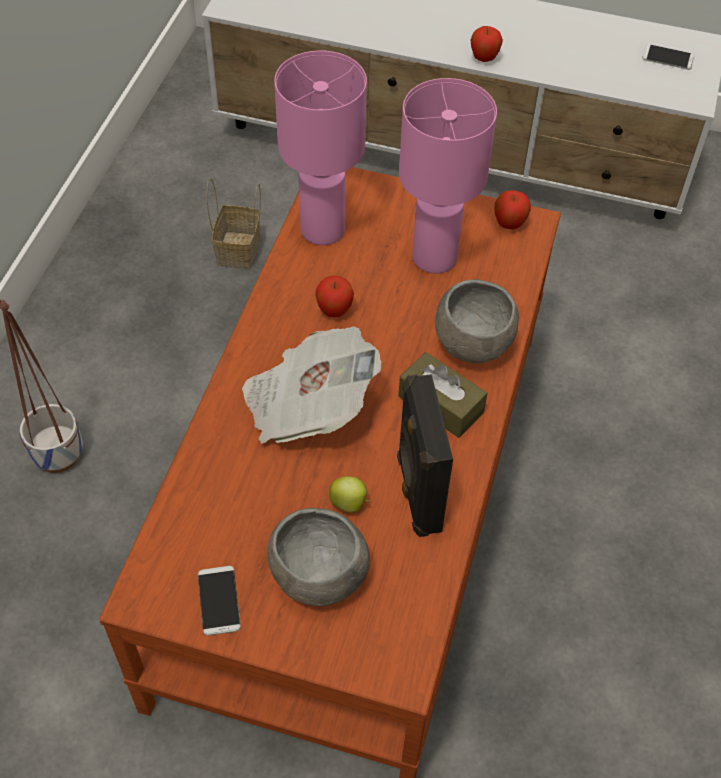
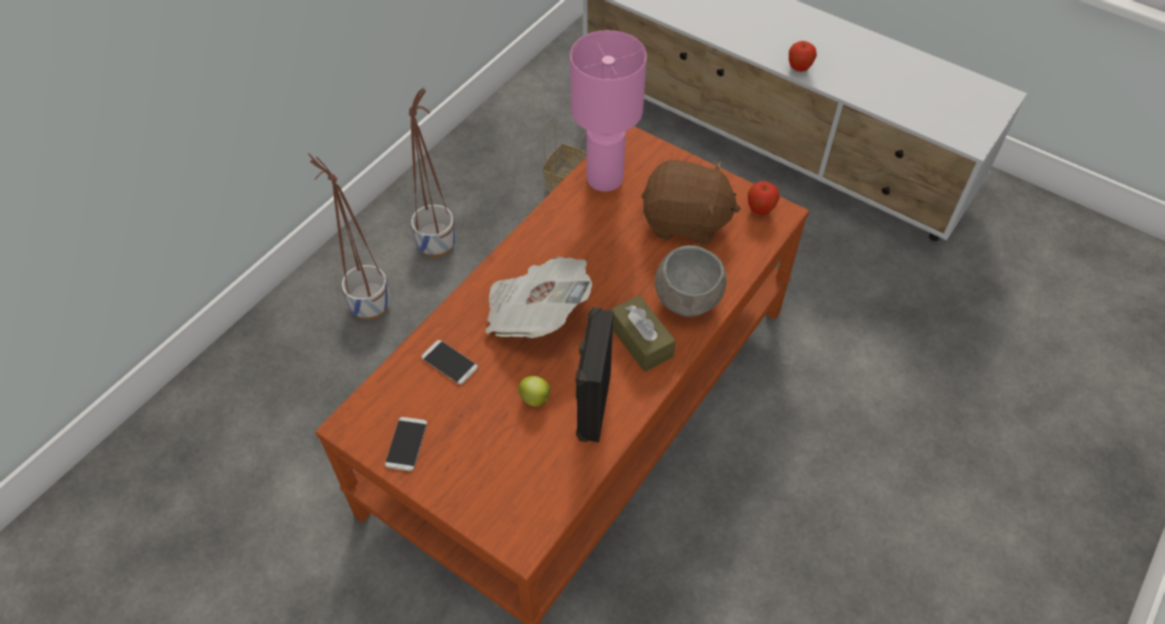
camera: 20 degrees right, 0 degrees up
(111, 359) = (436, 244): none -> planter
(320, 578) = (489, 450): grey bowl -> none
(334, 311) = (587, 245): apple -> none
(433, 257) = (685, 222): pink table lamp -> brown plush toy
(668, 58) = (963, 101): phone -> phone (449, 362)

